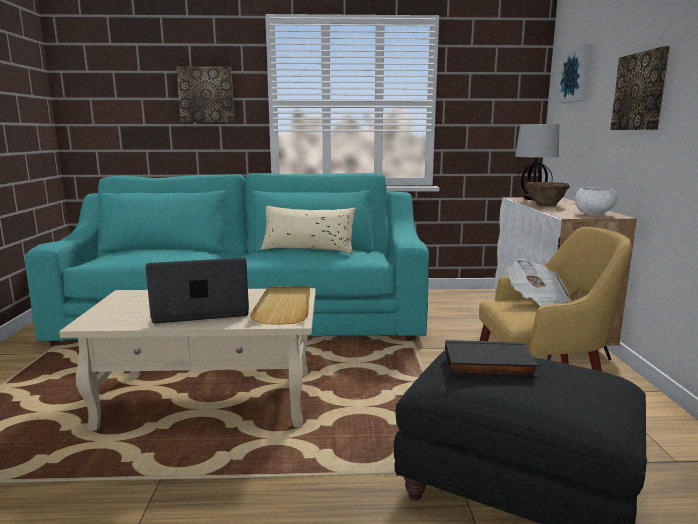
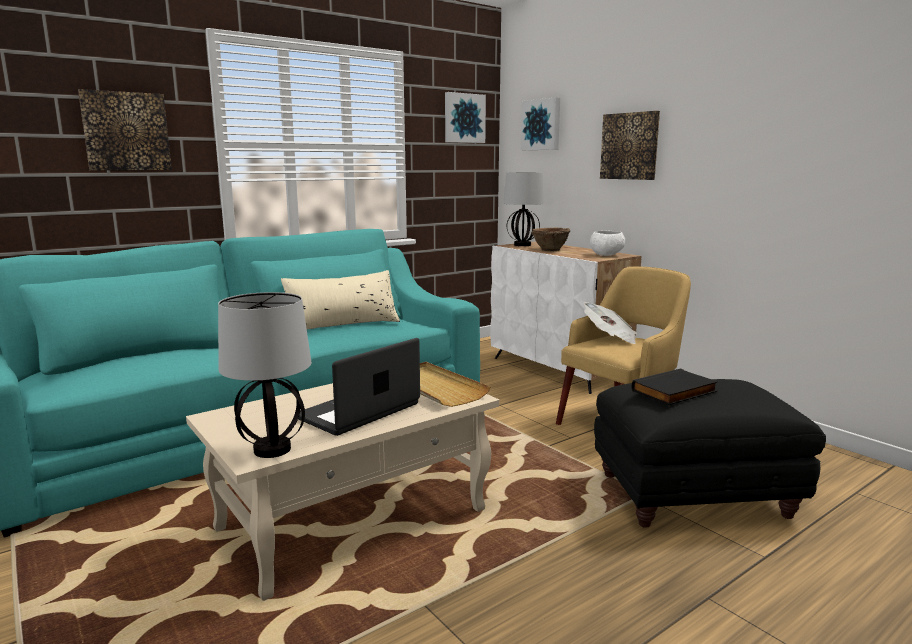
camera: 35 degrees left, 0 degrees up
(107, 321) = (273, 449): none -> table lamp
(504, 74) = (463, 118): none -> picture

